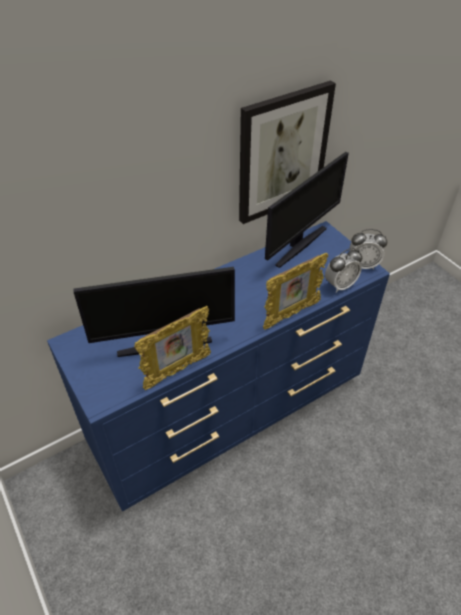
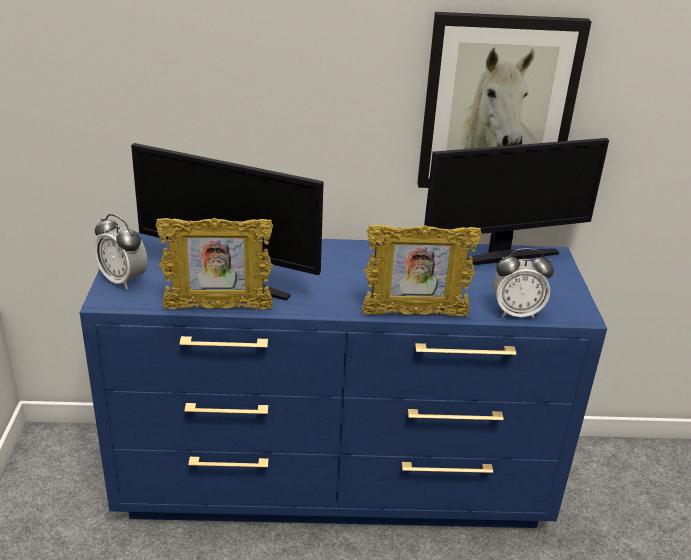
camera: 30 degrees right, 15 degrees down
(363, 265) = (574, 305): alarm clock -> alarm clock (123, 280)

